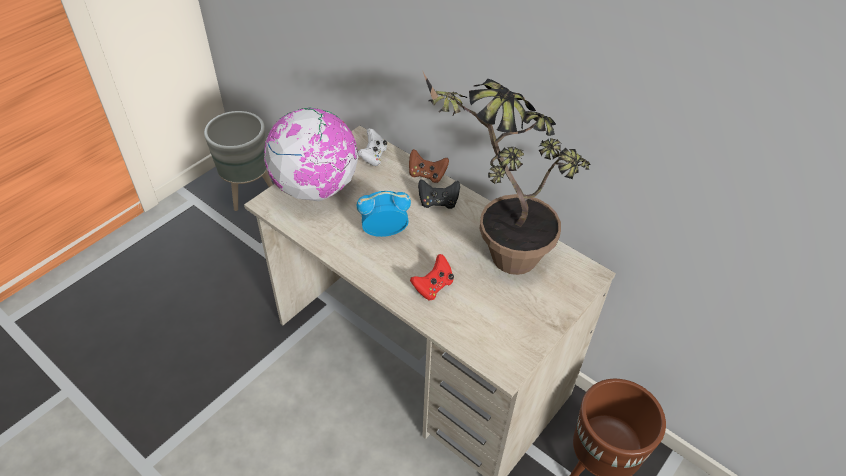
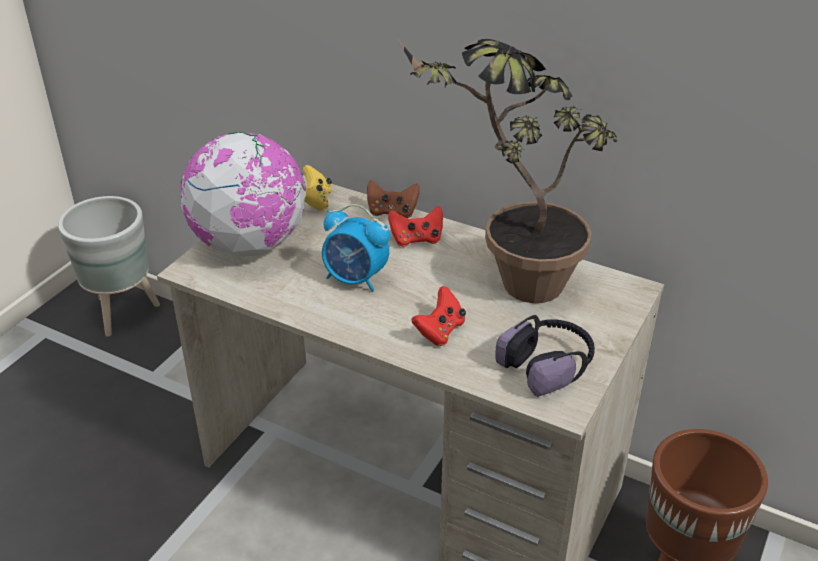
camera: 10 degrees left, 10 degrees down
(373, 157) = (316, 201): white game controller -> yellow game controller
(384, 231) = (356, 279): alarm clock -> alarm clock turned 135 degrees counterclockwise
(438, 202) = (416, 239): black game controller -> red game controller
(504, 331) = (547, 366): none -> headphones

